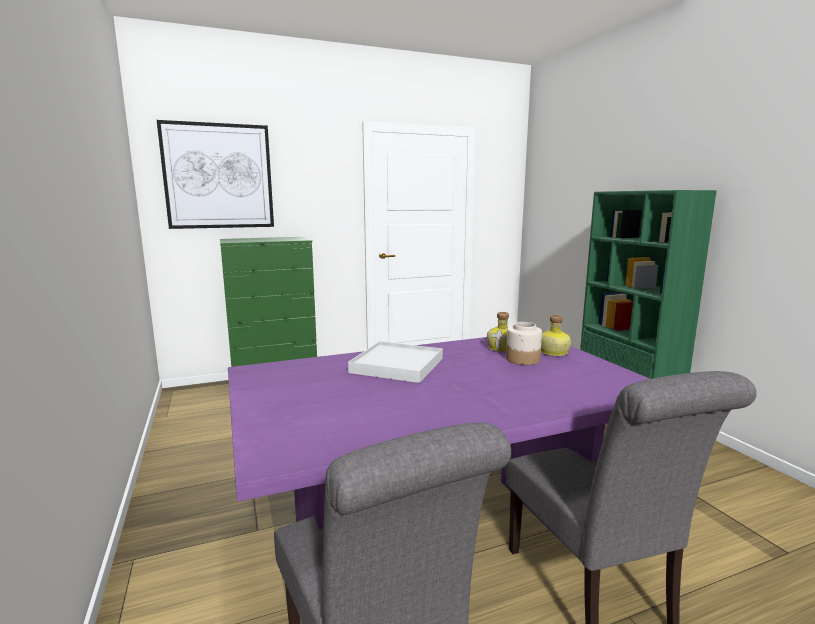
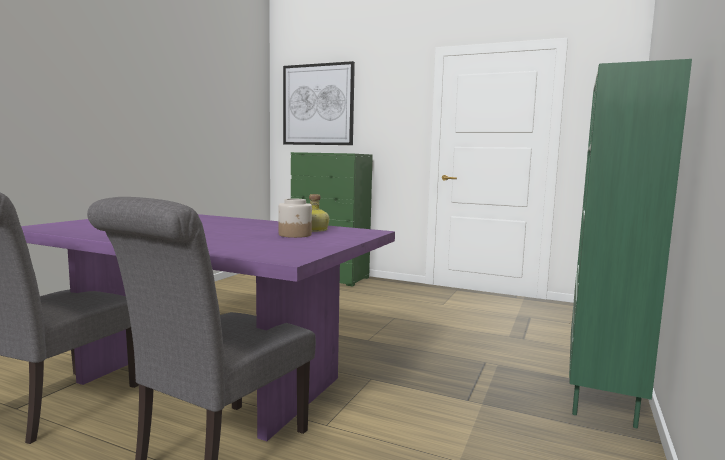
camera: 45 degrees right, 5 degrees down
(397, 365) = (218, 223): white tray -> none
(552, 352) = (335, 237): bottle -> none

